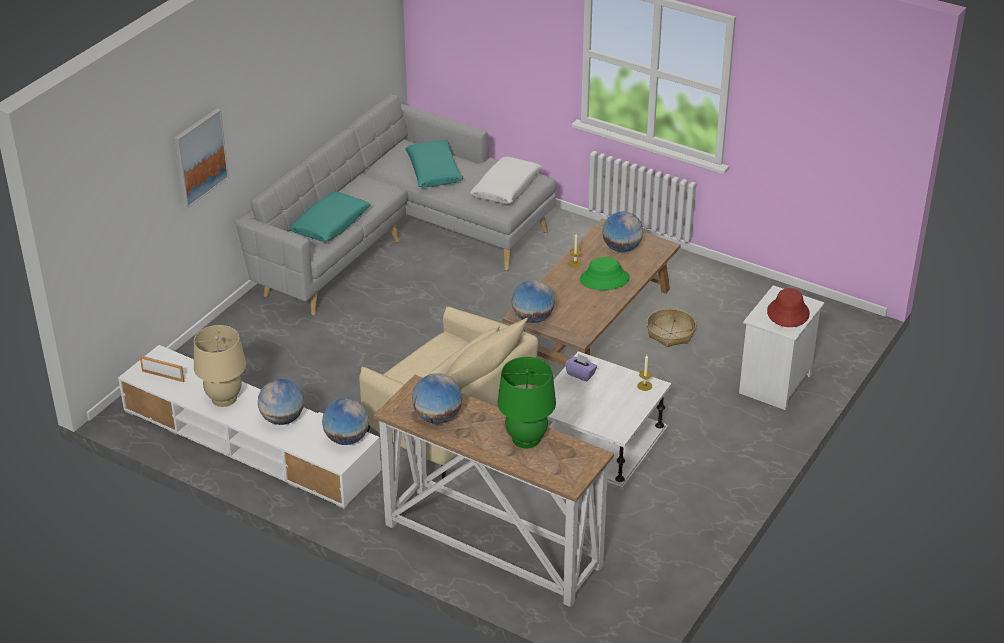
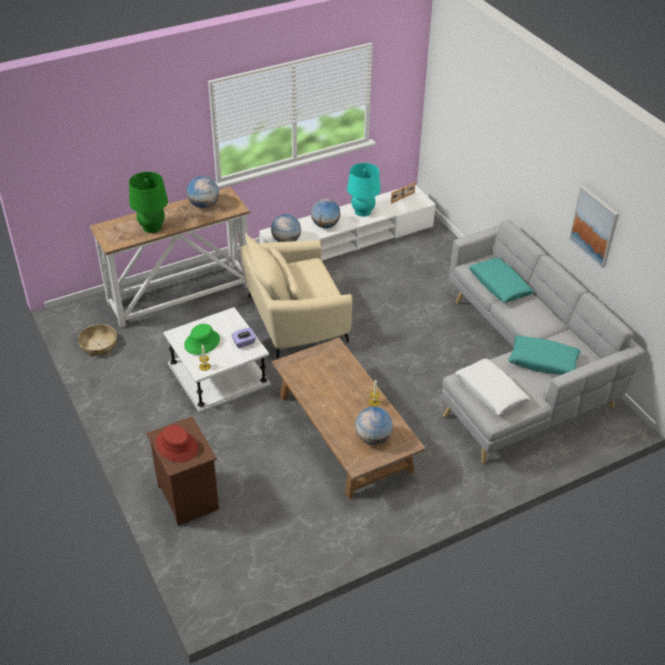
camera: 120 degrees right, 5 degrees up
(200, 157) = (502, 151): picture -> picture (594, 226)
(224, 398) = (362, 211): beige table lamp -> turquoise table lamp
(532, 318) = (325, 350): globe -> none
(604, 279) = (340, 408): green hat -> green hat (202, 342)
(670, 333) = (294, 469): basket -> basket (98, 344)
(776, 385) = (186, 497): white nightstand -> brown nightstand

